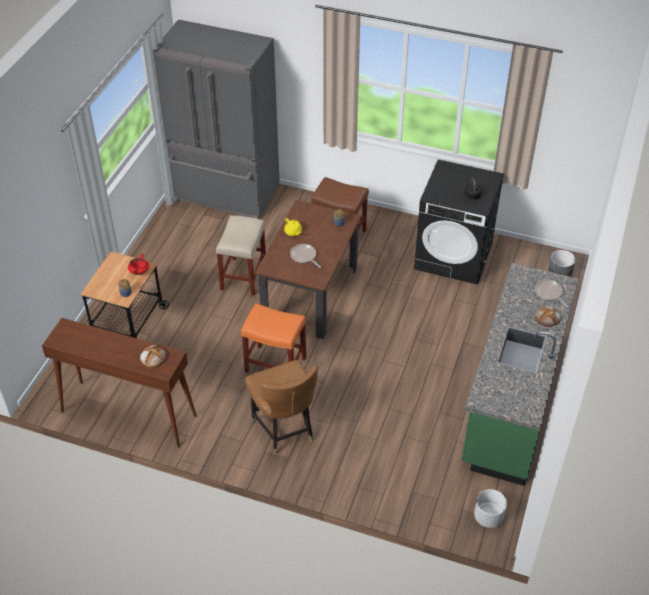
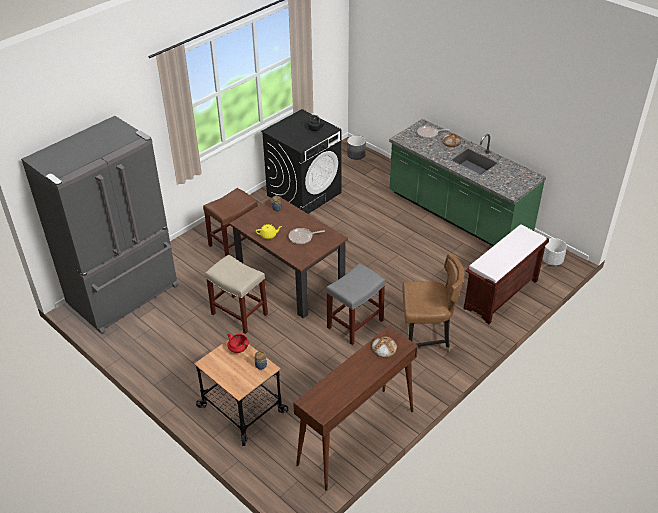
camera: 65 degrees left, 5 degrees down
(274, 365) = (354, 324): orange stool -> grey stool
(392, 479) = (500, 295): none -> brown bench

